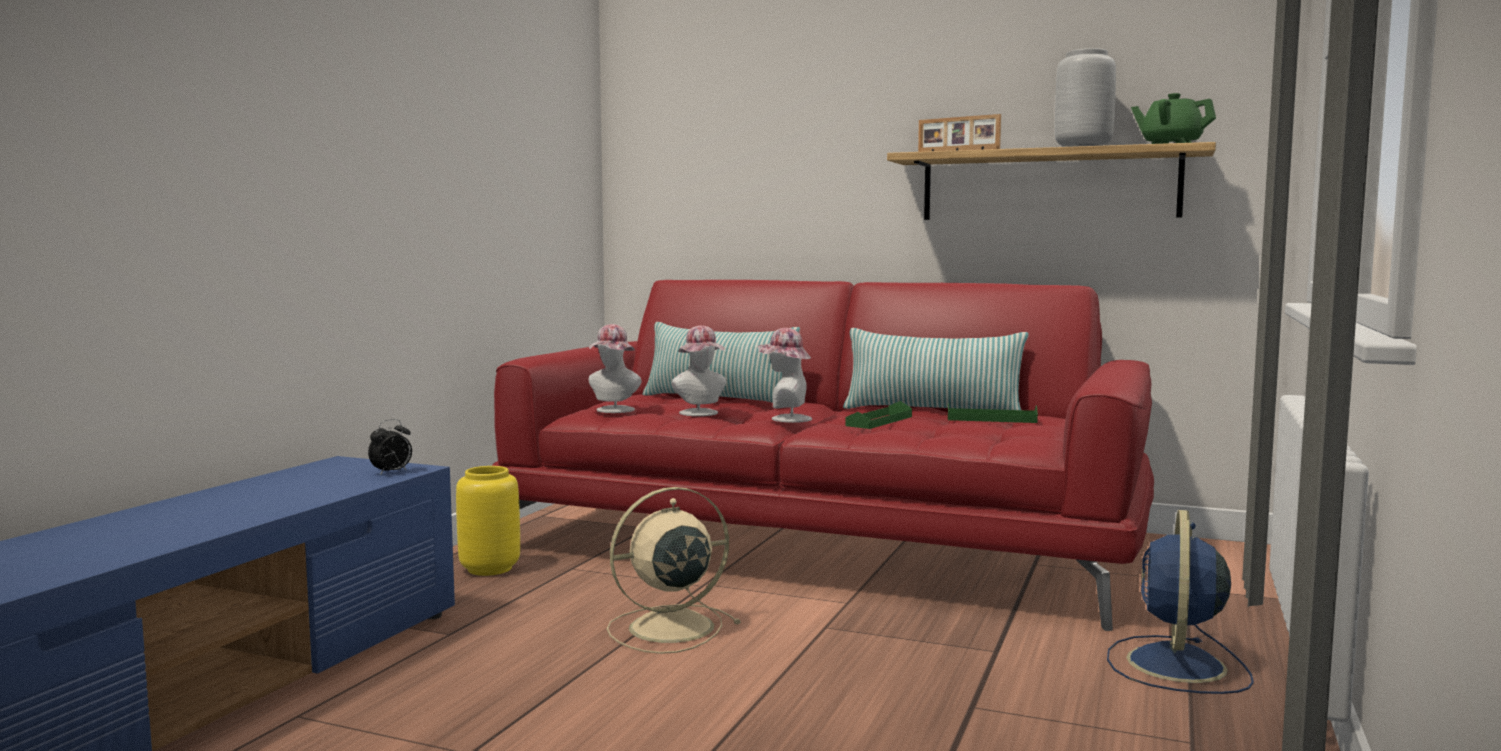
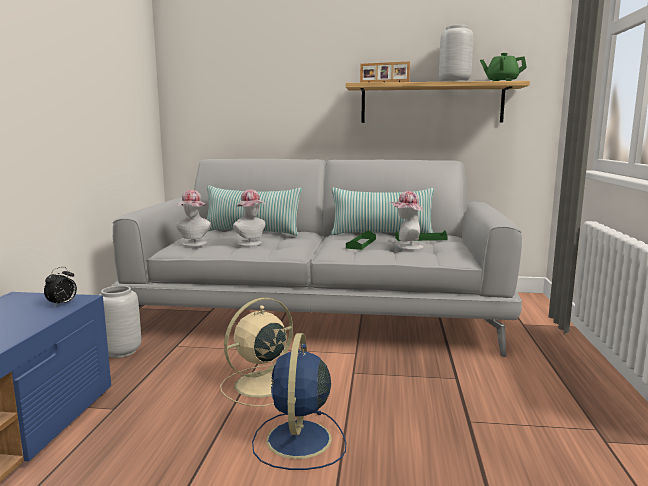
camera: 15 degrees left, 5 degrees up
(491, 568) = (122, 351): yellow vase -> grey vase
(785, 419) = (306, 245): hat -> hat (406, 247)
(826, 543) = (321, 312): red sofa -> grey sofa
(1176, 666) = (553, 376): blue fan -> blue fan (298, 441)

